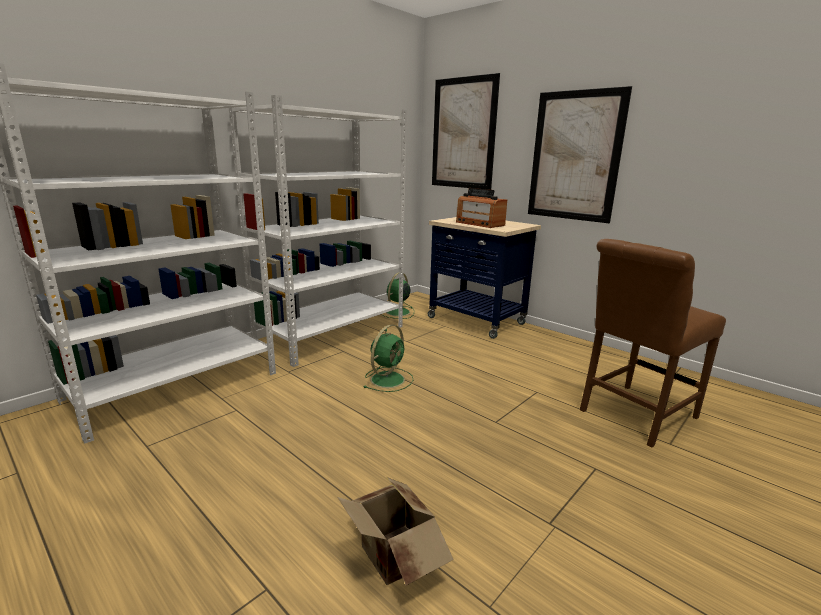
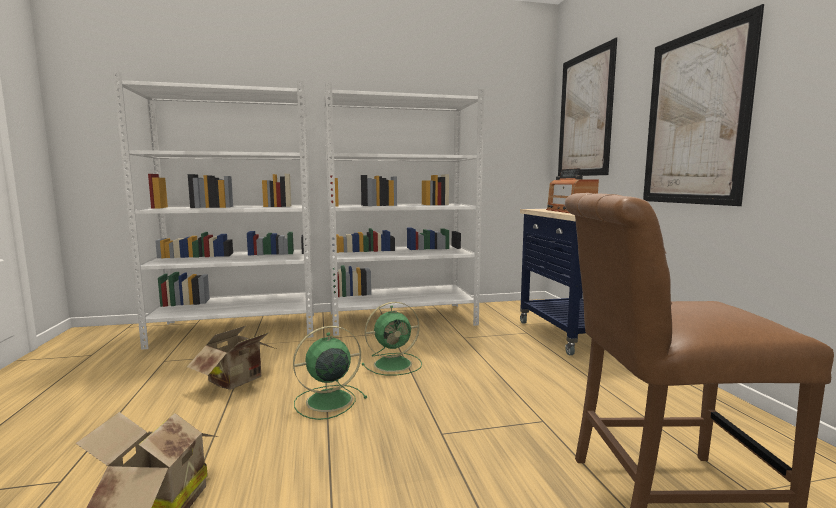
camera: 35 degrees right, 10 degrees down
(275, 437) = (239, 381): none -> cardboard box
(397, 312) = (492, 313): green fan -> green fan (327, 401)

